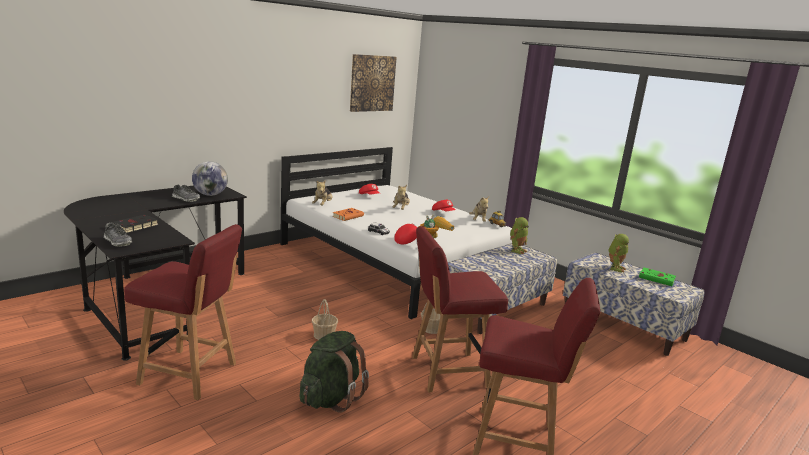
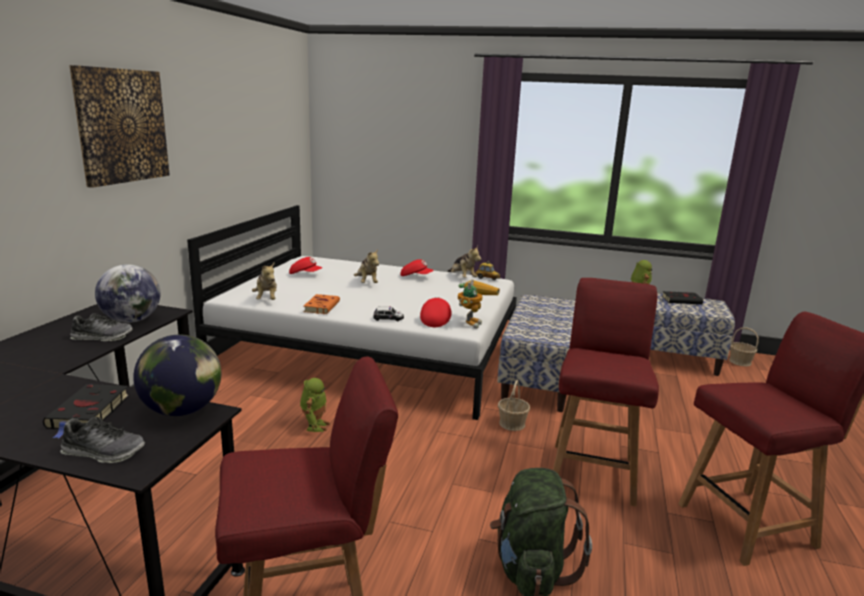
camera: 30 degrees left, 0 degrees up
(169, 236) = (183, 410): none -> globe
(324, 335) = (413, 481): basket -> basket (740, 362)
(372, 83) = (270, 120): picture -> picture (122, 126)
(447, 371) = (593, 471): red chair -> red chair turned 150 degrees clockwise
(516, 250) = (539, 303): toy robot -> toy robot (314, 425)
(658, 279) = (682, 300): green book -> black book

